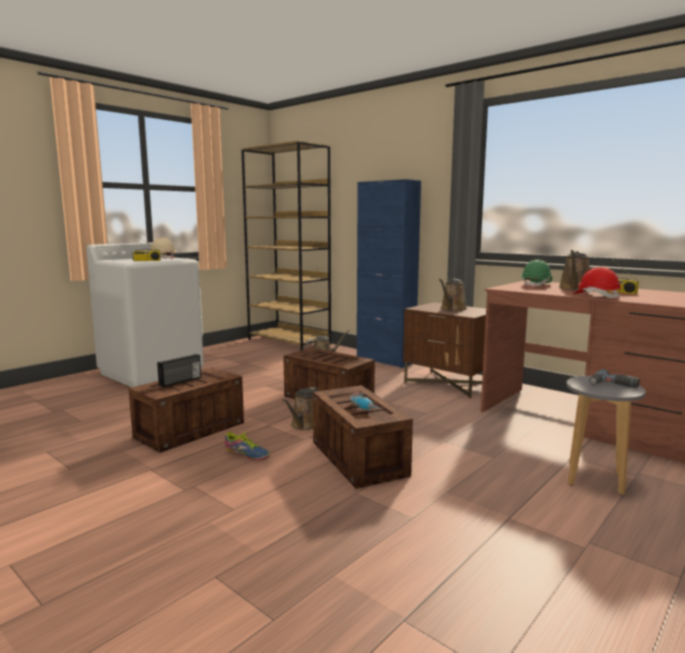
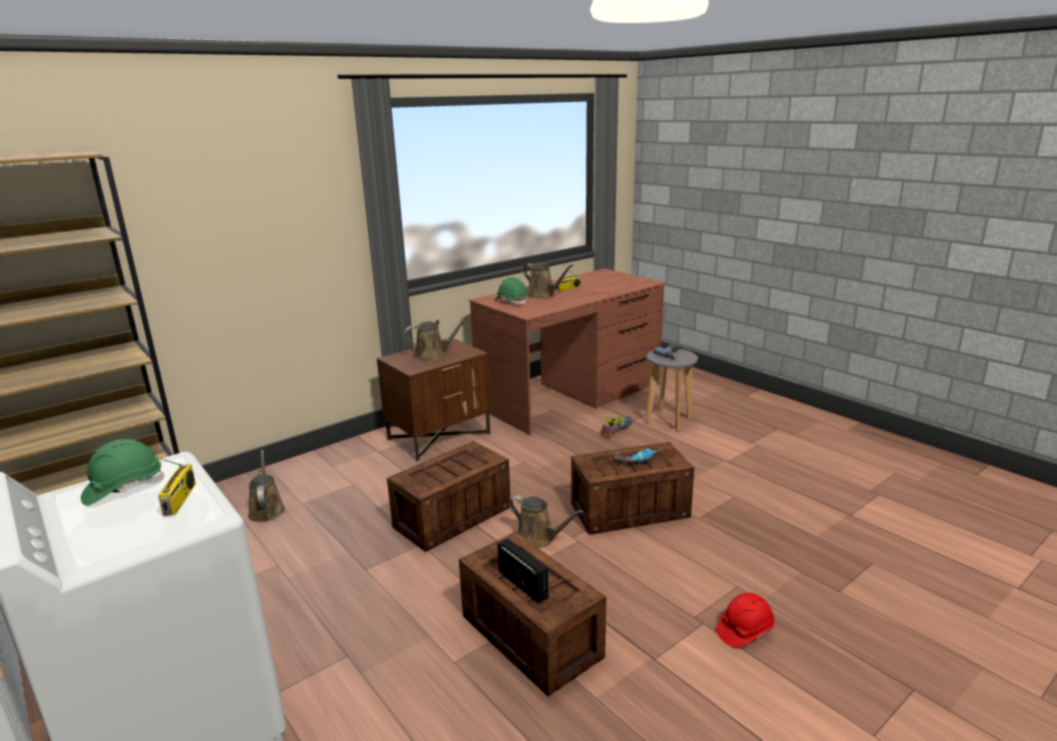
camera: 80 degrees left, 10 degrees up
(162, 258) = (123, 488): beige hard hat -> green hard hat
(247, 454) = (614, 581): shoe -> shoe (616, 429)
(385, 360) = (314, 462): blue cabinet -> none
(452, 309) = (433, 355): brown watering can -> brown watering can turned 60 degrees counterclockwise
(596, 296) = (590, 297): red hard hat -> red hard hat (744, 630)

